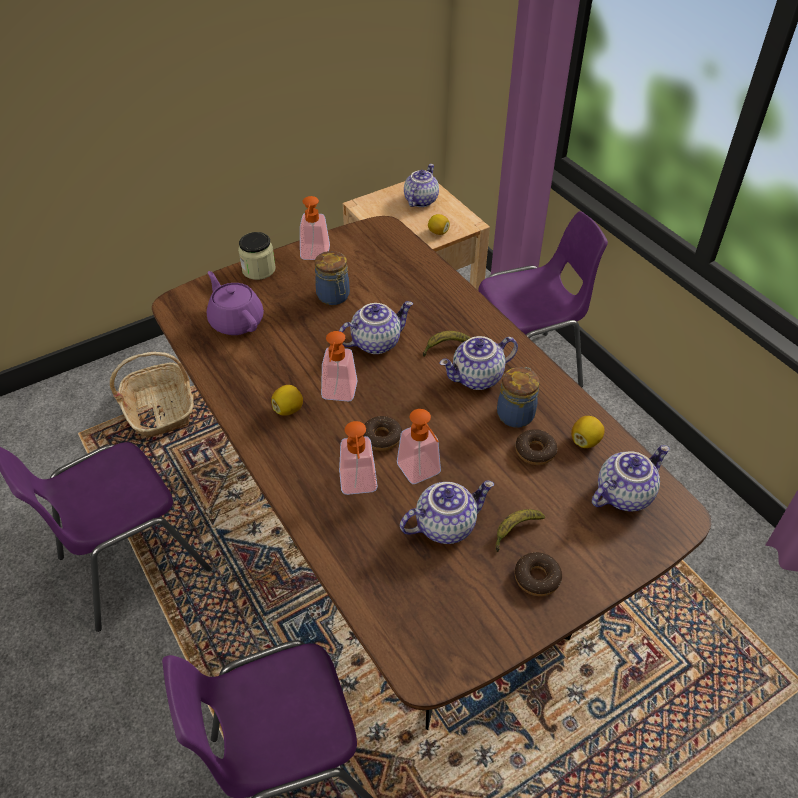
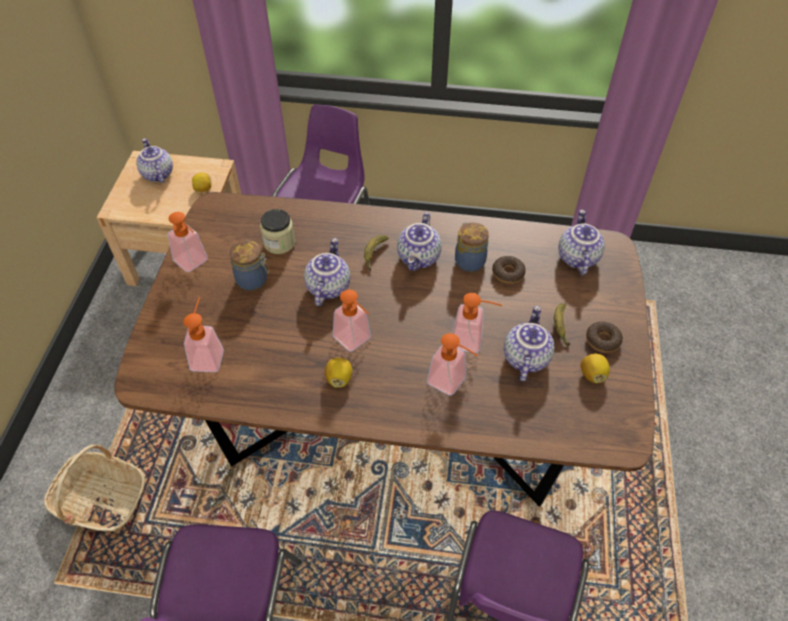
camera: 50 degrees left, 5 degrees up
(236, 321) = (208, 355): purple teapot -> soap dispenser
(258, 269) = (166, 305): jar -> jar (279, 243)
(381, 437) = (420, 342): donut -> none
(585, 441) = (522, 245): lemon -> lemon (592, 374)

